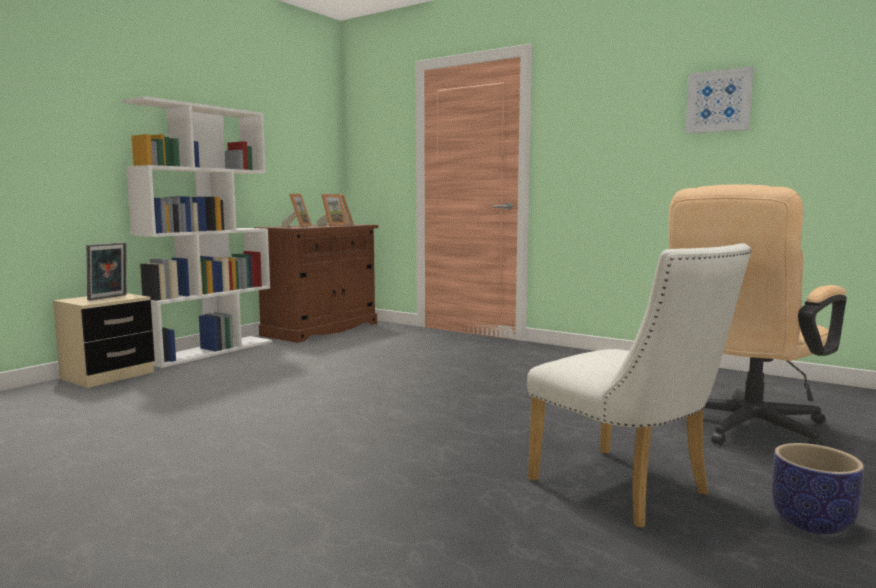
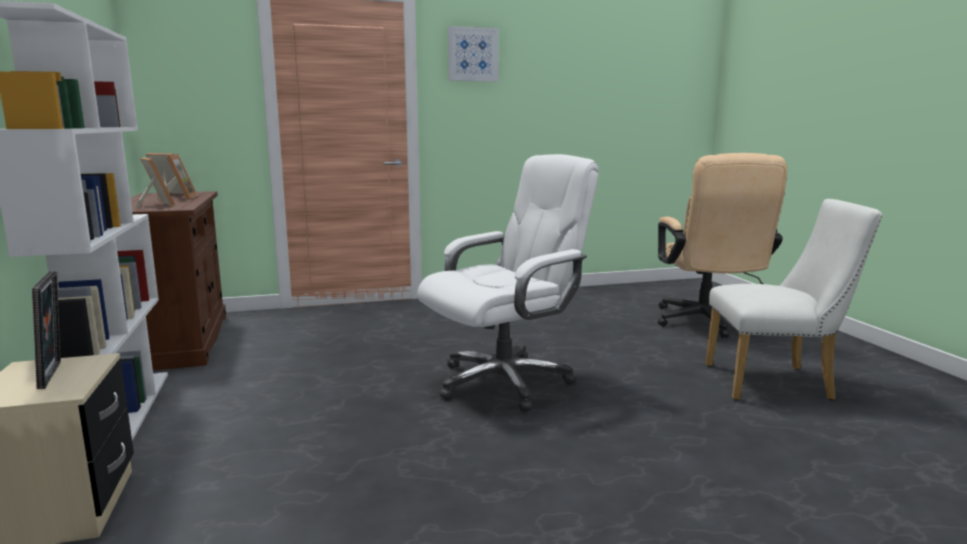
camera: 50 degrees left, 5 degrees up
(404, 400) = (504, 382): none -> white office chair
(718, 101) = (586, 72): picture -> picture (472, 54)
(813, 522) = (849, 363): planter -> none

